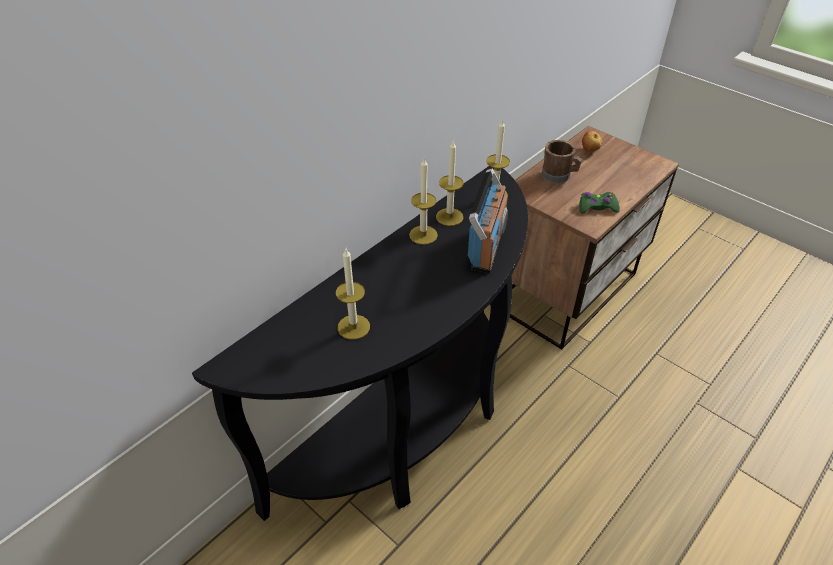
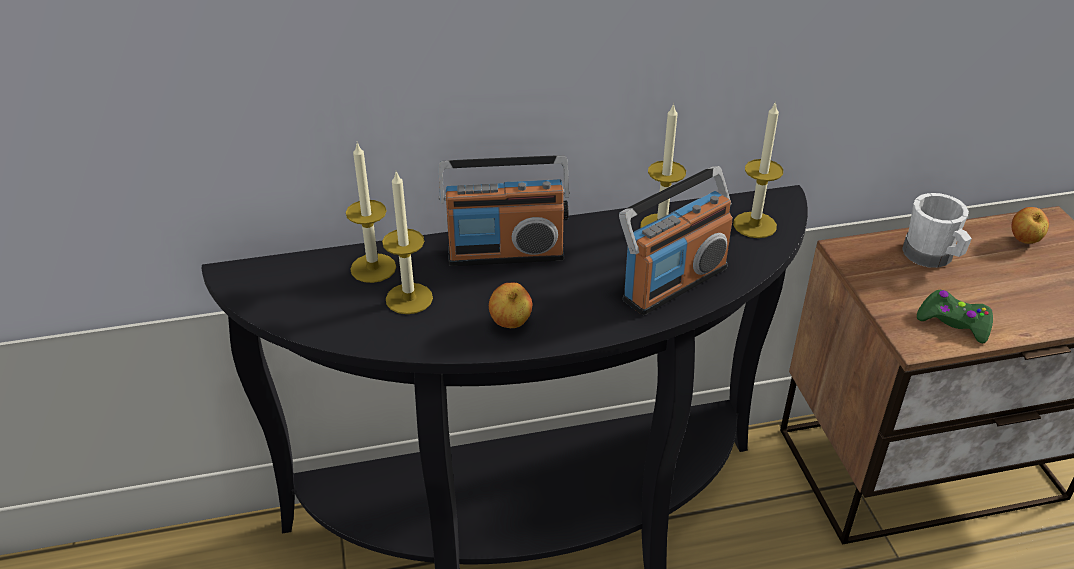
camera: 35 degrees right, 5 degrees down
(381, 271) = (505, 253): none -> radio
(423, 235) = (603, 233): candle -> candle (373, 268)
(427, 313) = (511, 324): none -> apple
(559, 176) = (931, 256): brown mug -> white mug

